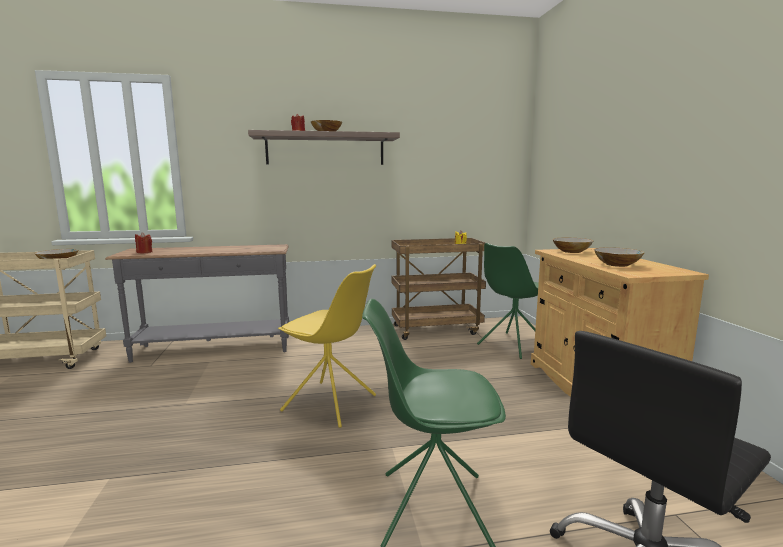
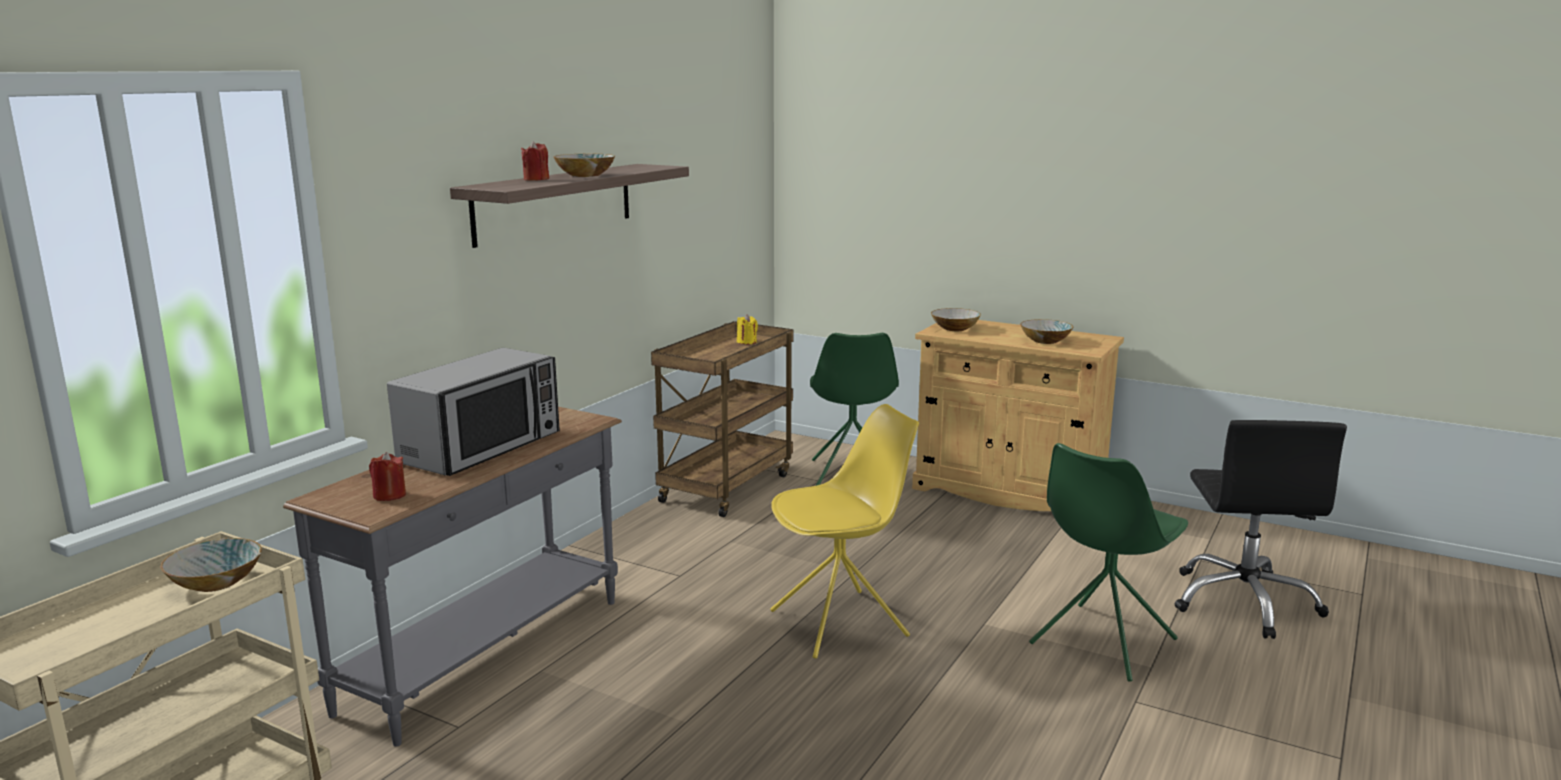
camera: 50 degrees left, 5 degrees up
(215, 249) = (482, 448): none -> microwave

